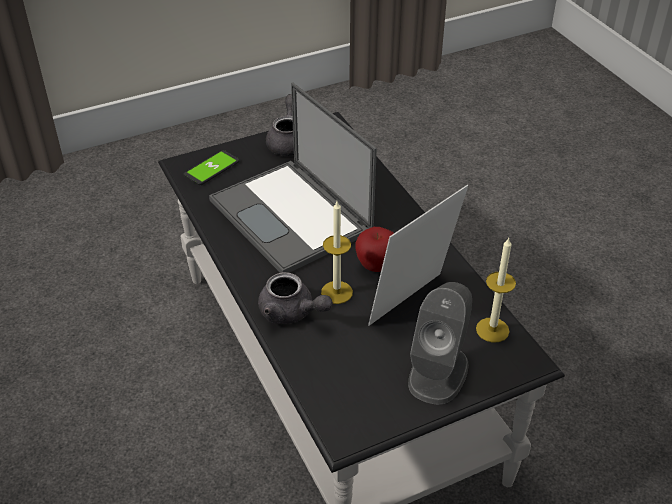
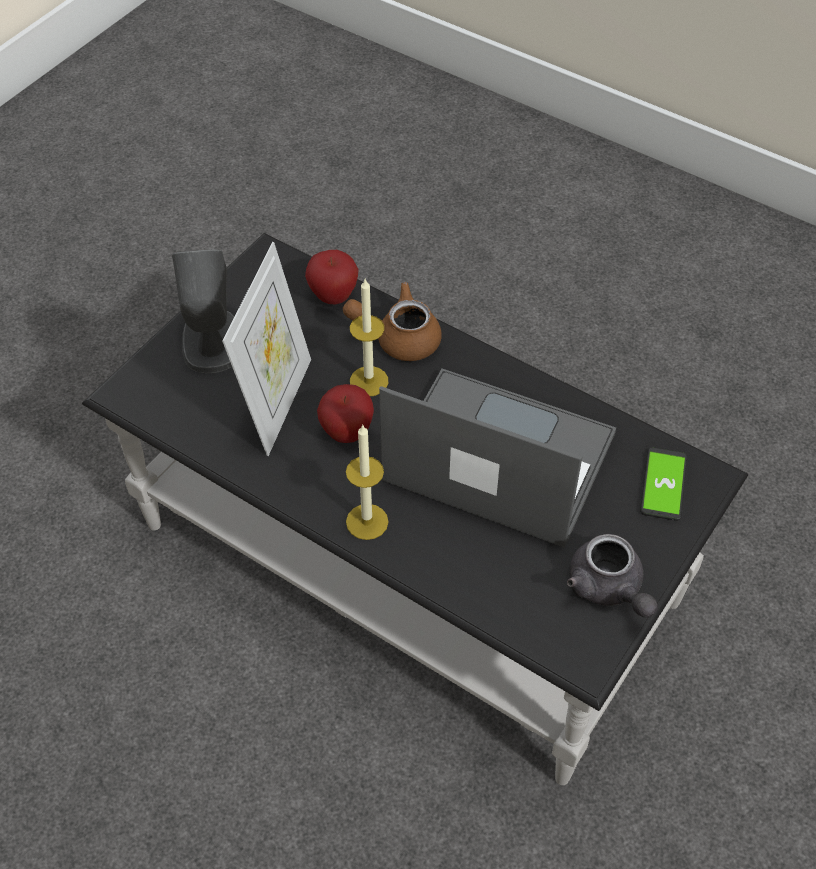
camera: 150 degrees right, 10 degrees up
(291, 313) = (398, 338): grey teapot -> brown teapot
(315, 368) = (333, 296): none -> apple
(492, 330) = (175, 411): candle -> candle (367, 522)

